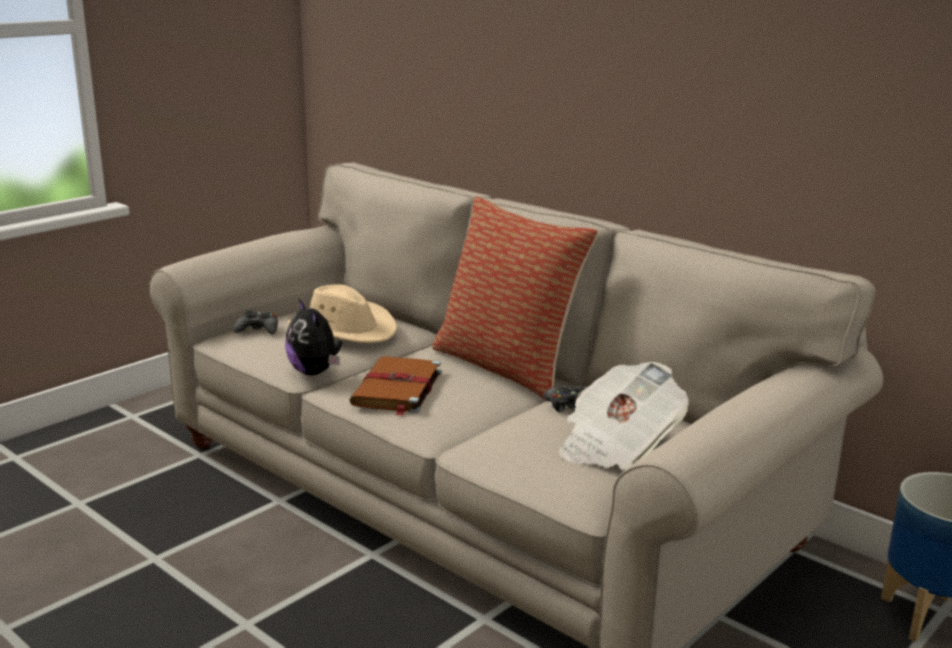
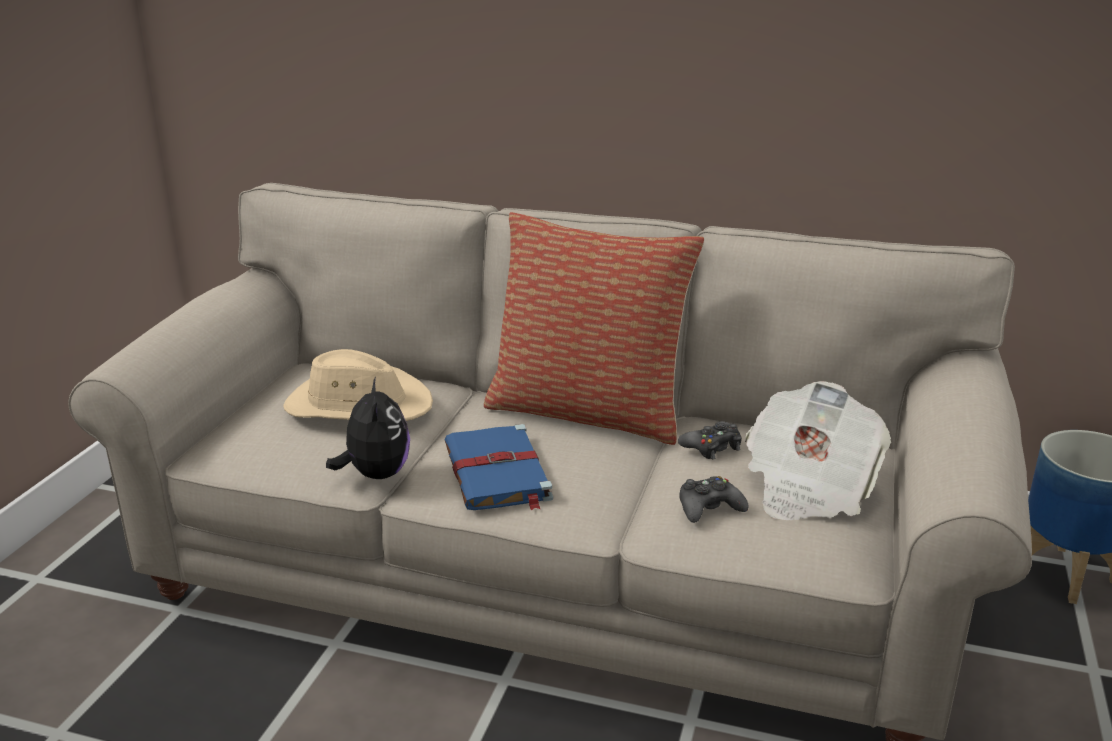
camera: 25 degrees left, 5 degrees up
(258, 330) = (249, 431): black game controller -> black game controller (709, 508)
(315, 372) = (375, 474): plush toy -> plush toy turned 135 degrees counterclockwise
(397, 389) = (497, 473): brown book -> blue book

